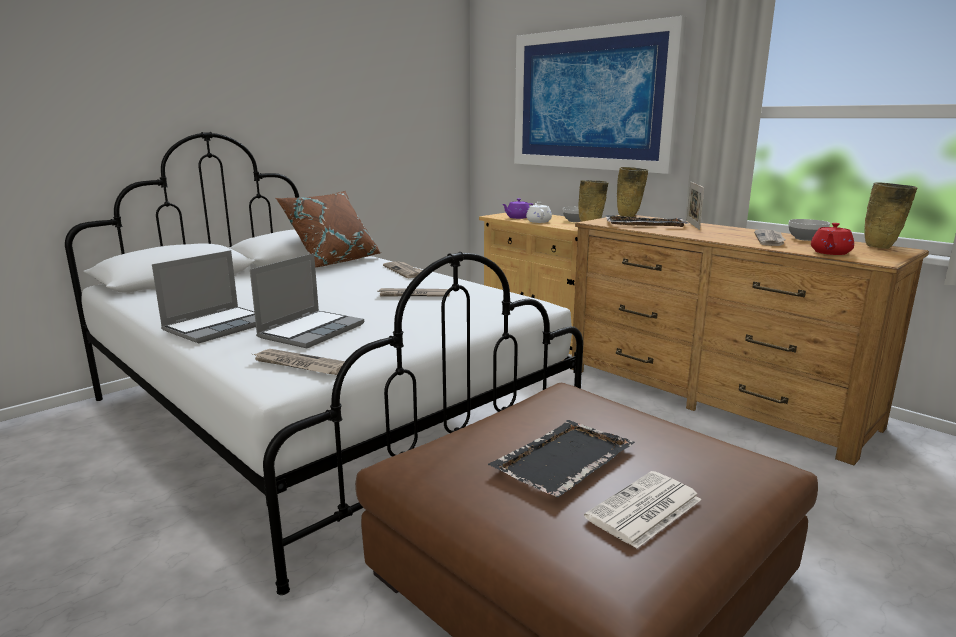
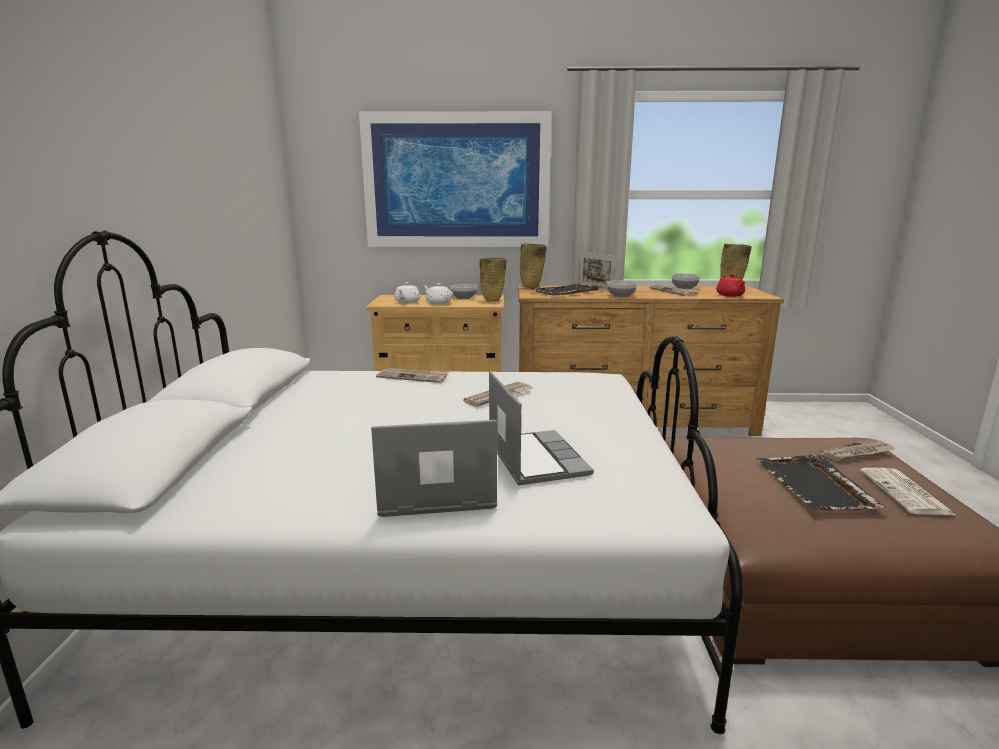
camera: 45 degrees left, 0 degrees up
(218, 326) = (434, 493): laptop -> laptop turned 90 degrees counterclockwise
(299, 365) = (637, 491): newspaper -> newspaper (857, 453)
(333, 261) = (304, 386): brown pillow -> none
(517, 217) = (407, 302): purple teapot -> white teapot
(685, 234) = (620, 295): none -> bowl

